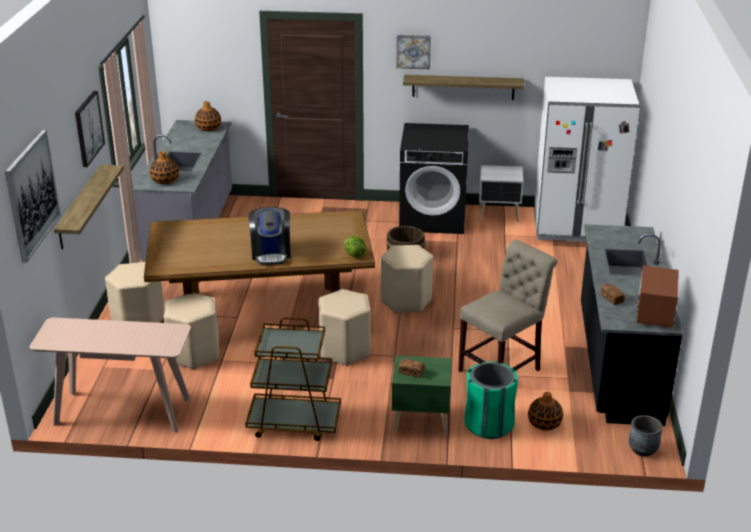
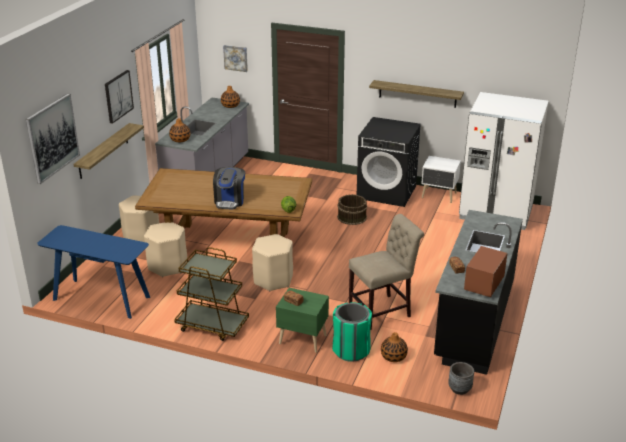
camera: 15 degrees right, 0 degrees up
(122, 412) = (101, 298): beige console table -> blue console table
(406, 301) = (335, 251): beige stool -> none
(413, 51) = (381, 62): picture -> picture (236, 58)

